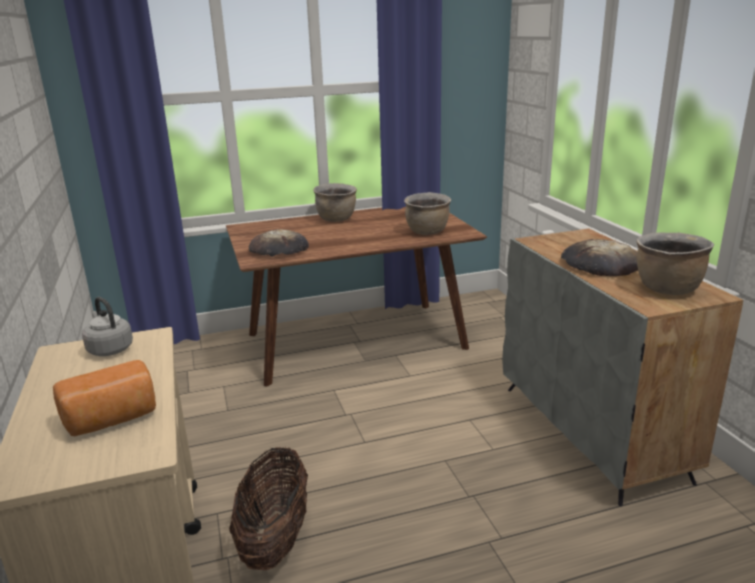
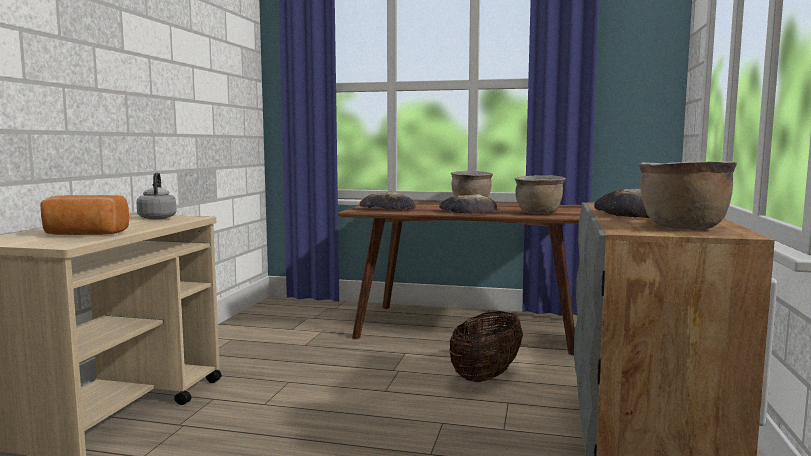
camera: 30 degrees right, 15 degrees down
(275, 538) = (230, 426): basket -> basket (486, 376)
(363, 240) = (467, 211): none -> bread

